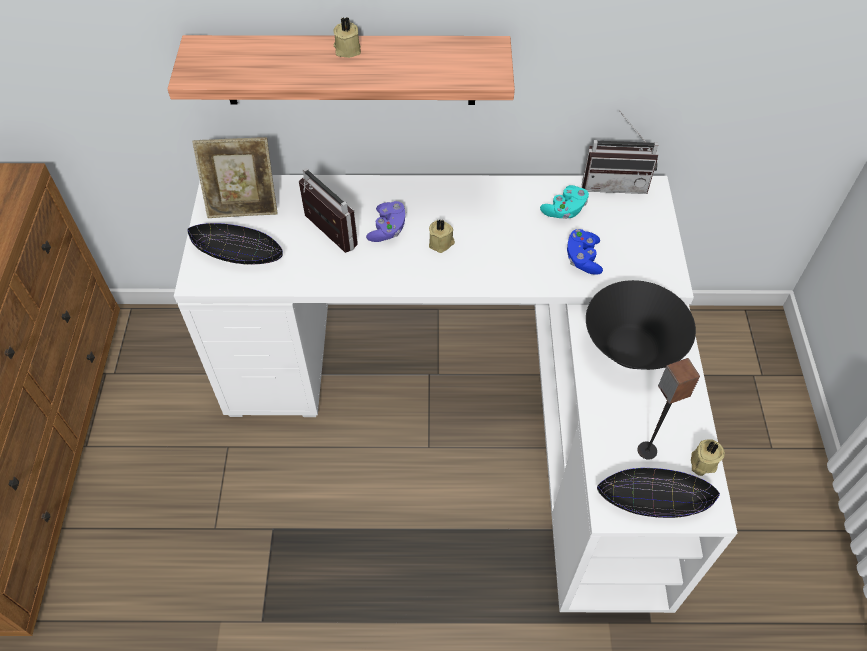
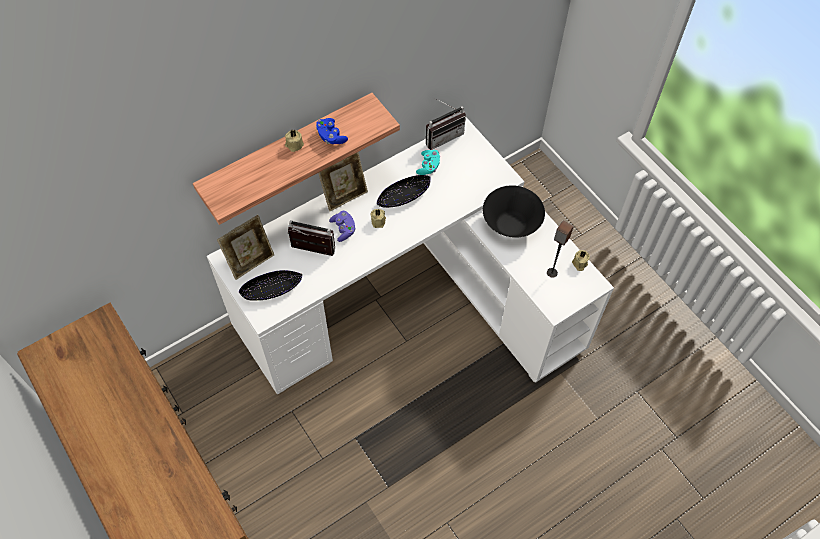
camera: 35 degrees left, 5 degrees up
(424, 190) = (344, 195): none -> picture frame
(583, 258) = (457, 190): blue game controller -> blue game controller (331, 136)
(652, 499) = (569, 294): black bowl -> black bowl (403, 196)

